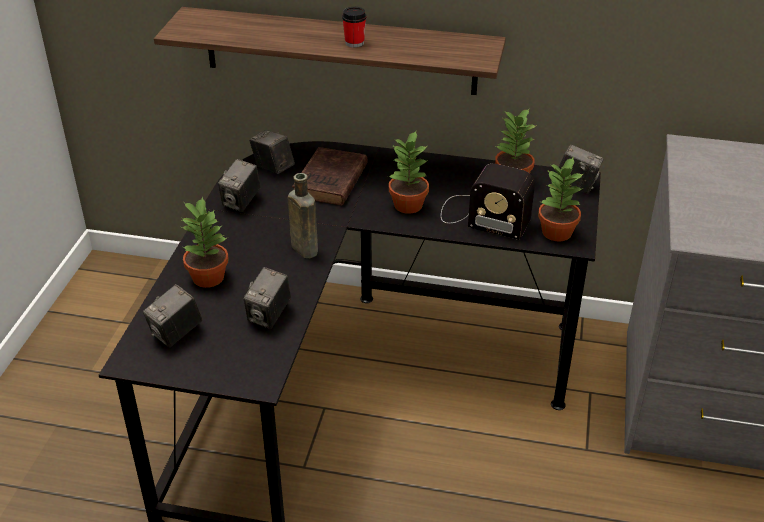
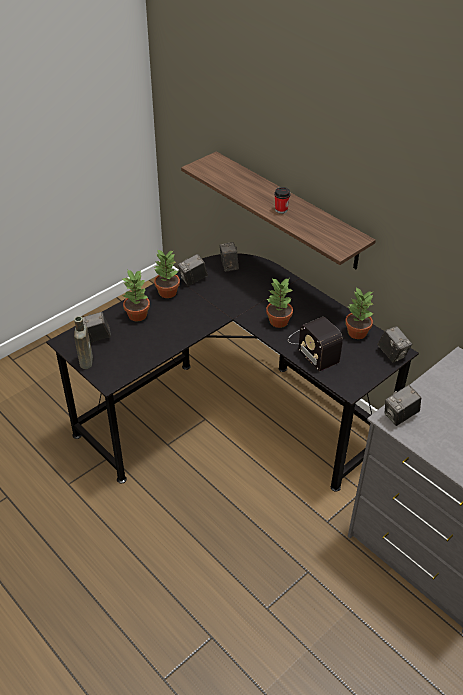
camera: 35 degrees right, 5 degrees up
(269, 315) = (146, 350): camera -> camera (400, 416)
(303, 248) = (198, 321): brown bottle -> brown bottle (86, 360)
(329, 182) = (250, 288): brown book -> none
(556, 233) = (346, 377): potted plant -> potted plant (167, 292)

